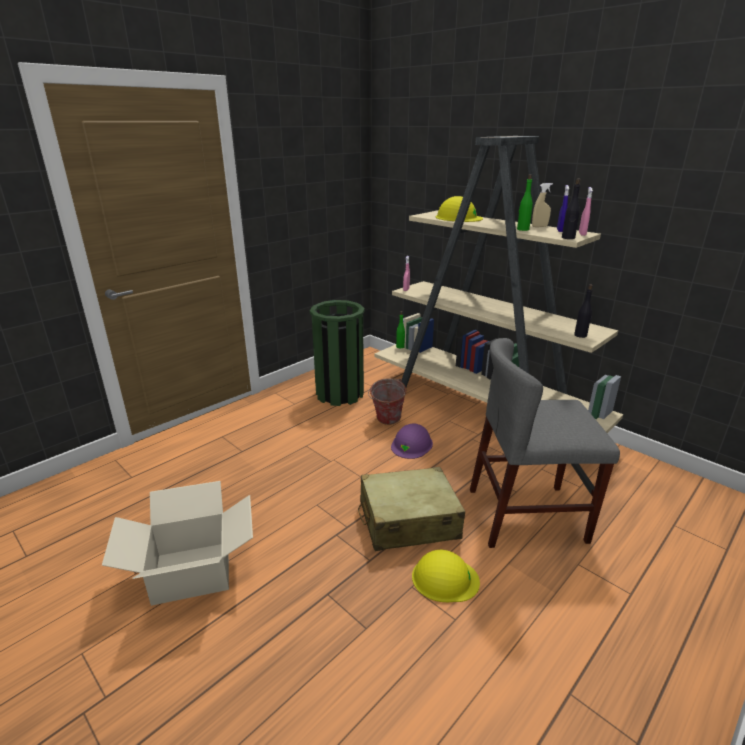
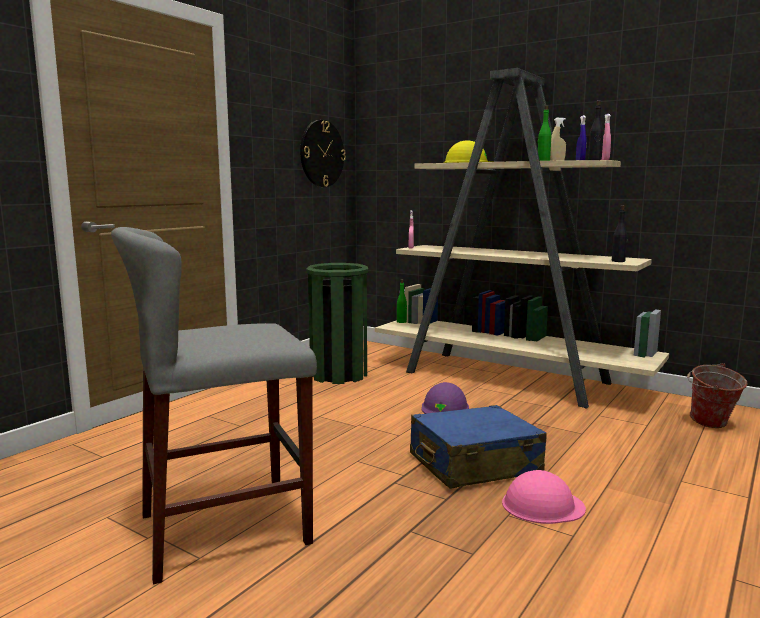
camera: 10 degrees left, 15 degrees down
(192, 571) = (225, 529): cardboard box -> grey stool
(335, 191) = (321, 154): none -> wall clock
(386, 421) = (405, 392): bucket -> bucket (711, 425)
(408, 520) = (474, 464): beige suitcase -> blue suitcase
(444, 578) = (542, 505): yellow hard hat -> pink hard hat
(526, 515) = (603, 449): grey chair -> none

